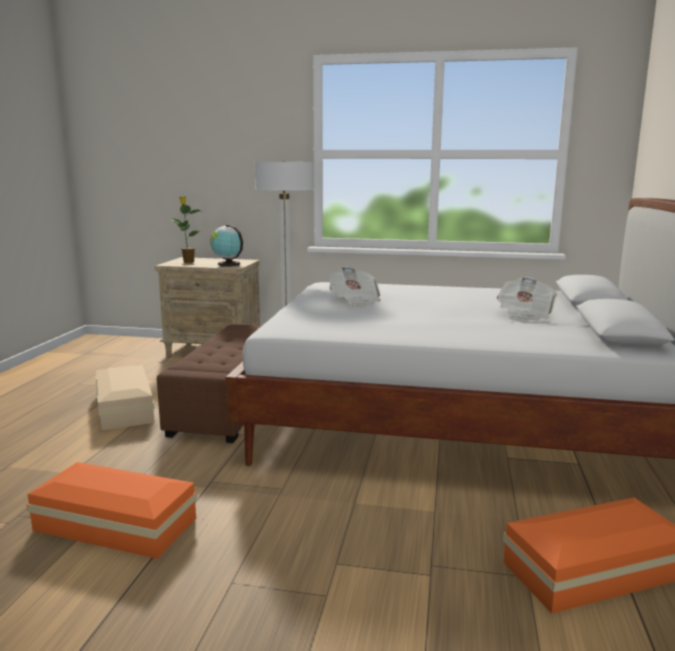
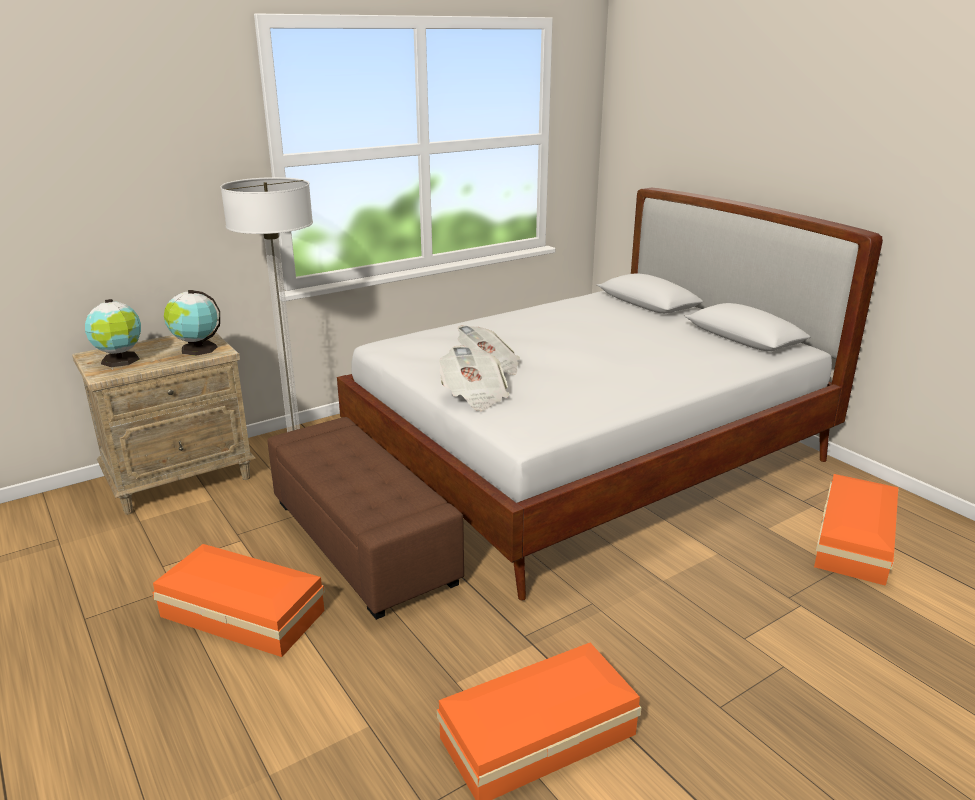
camera: 45 degrees left, 10 degrees up
(126, 407) = (242, 612): beige storage box -> orange storage box
(188, 262) = (120, 361): potted plant -> globe
(524, 316) = (653, 337): newspaper -> newspaper (474, 396)

